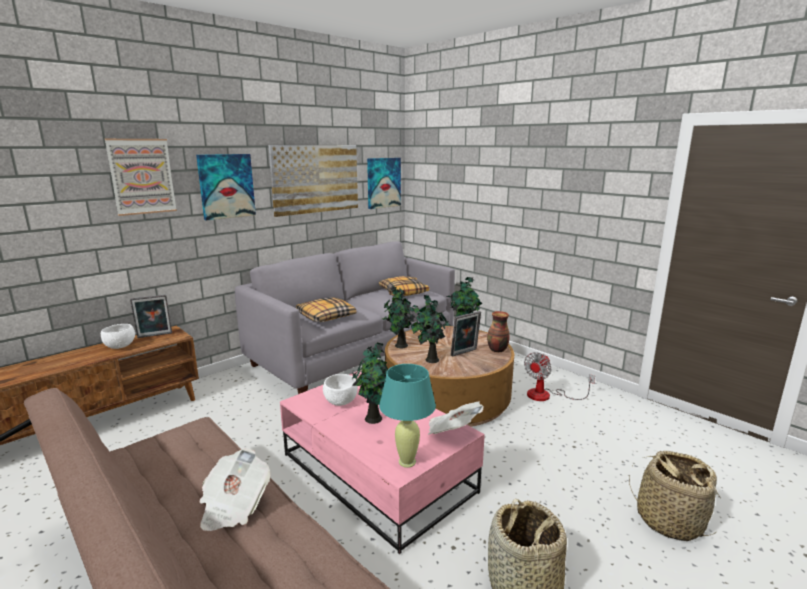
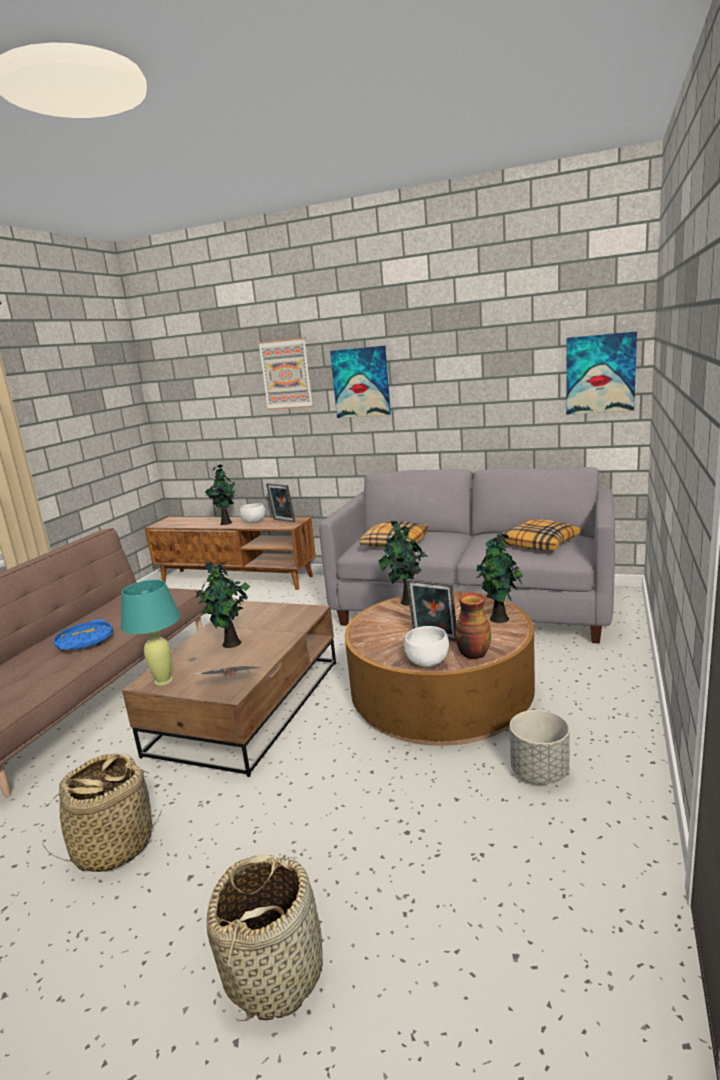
camera: 65 degrees right, 0 degrees up
(234, 506) = (84, 640): newspaper -> blue tray
(316, 179) = (475, 371): picture -> none
(340, 402) = (252, 620): white bowl -> white bowl (427, 662)
(375, 472) = (248, 705): pink coffee table -> brown coffee table
(430, 360) = (388, 626): potted plant -> potted plant (226, 523)
(547, 395) = (540, 772): fan -> grey planter

